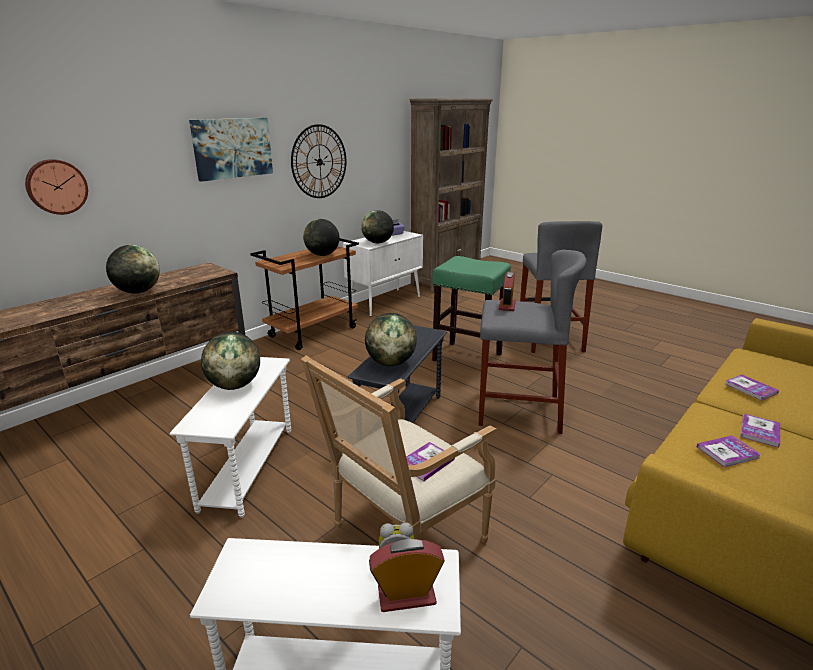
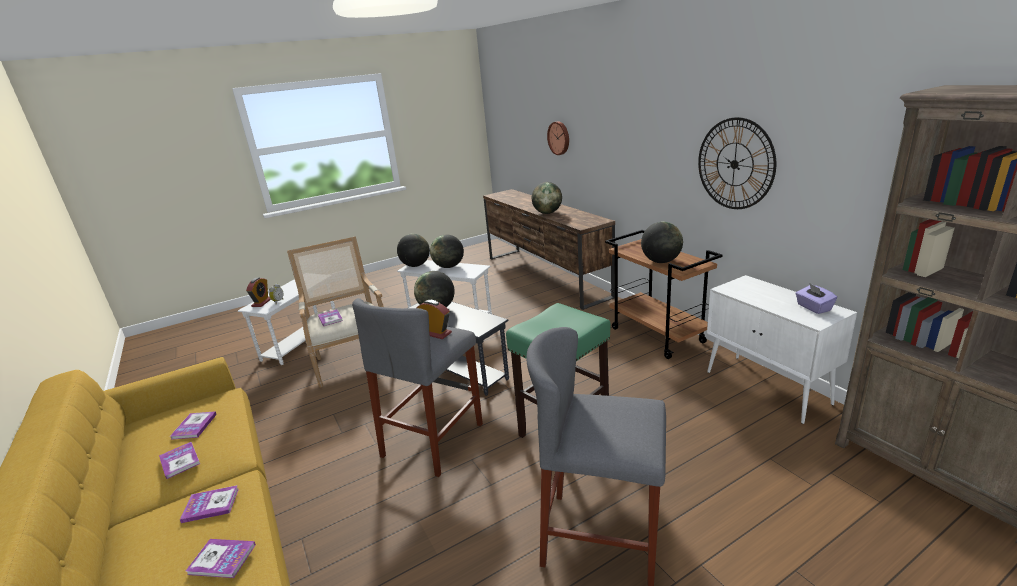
camera: 110 degrees right, 0 degrees up
(232, 148) = (648, 131): picture -> none
(378, 243) = (747, 294): globe -> globe (416, 265)
(759, 364) = (222, 559): none -> book

